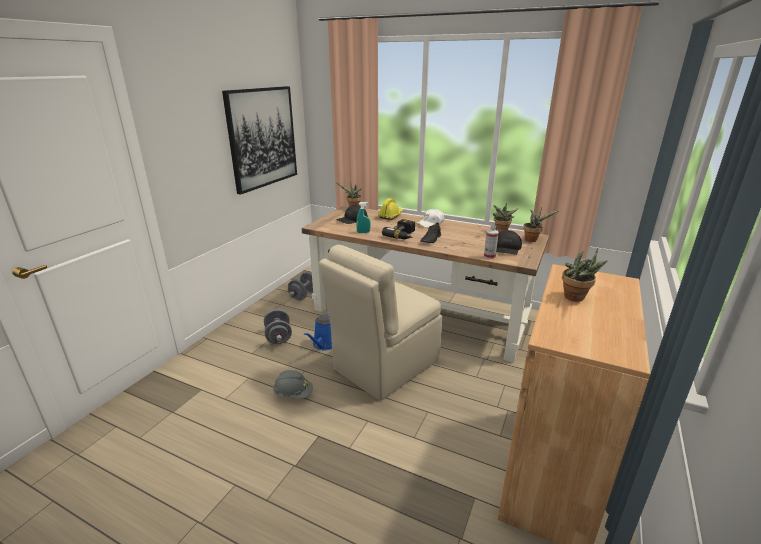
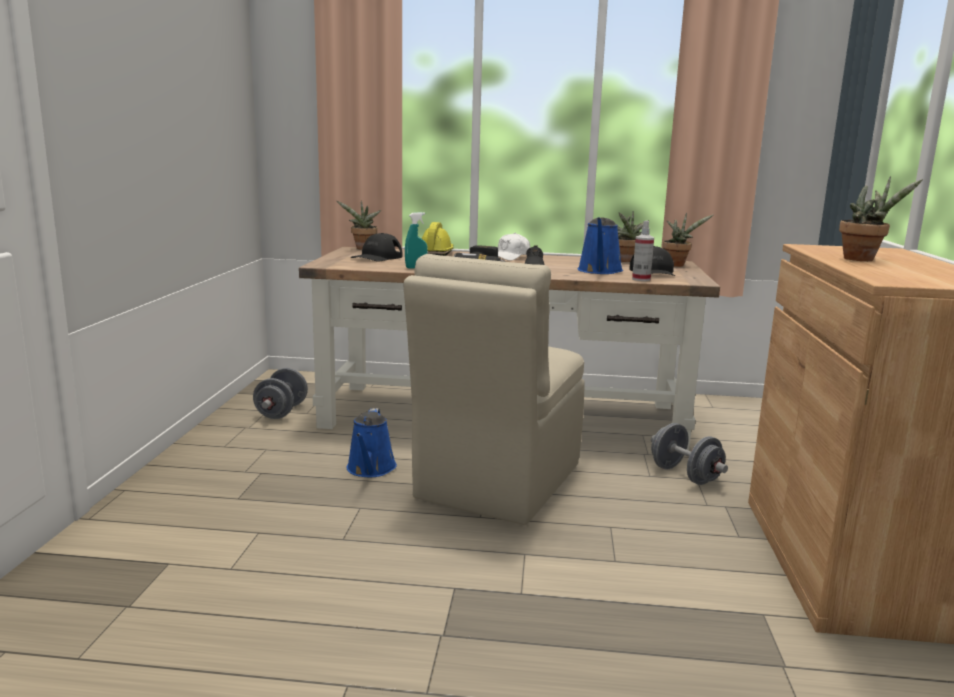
camera: 20 degrees left, 10 degrees down
(262, 138) = (204, 117): picture -> none
(278, 337) = (275, 470): grey dumbbell -> grey dumbbell (685, 475)
(293, 394) = (365, 541): grey hard hat -> none
(471, 244) = (599, 271): none -> blue watering can

